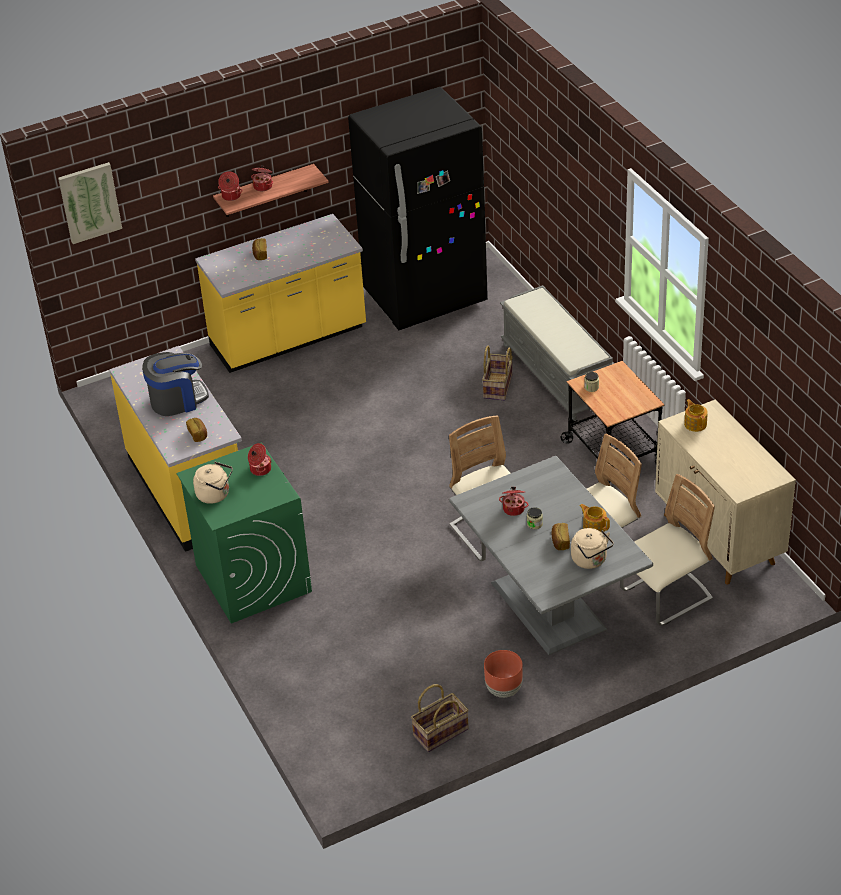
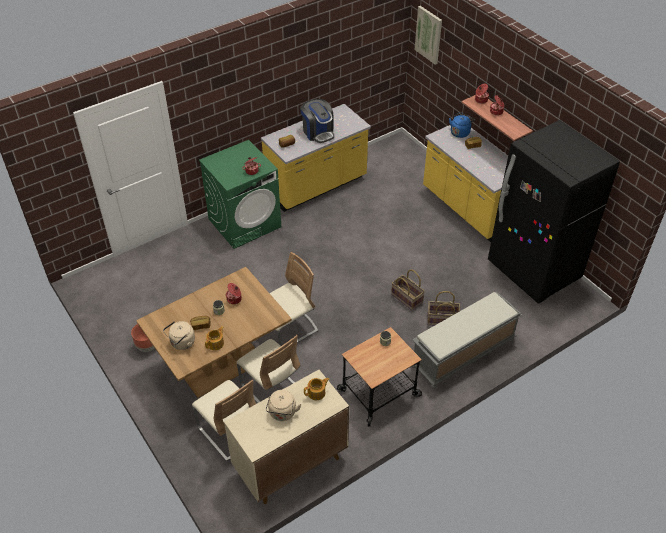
camera: 80 degrees right, 5 degrees up
(215, 494) = (229, 156): beige kettle -> beige kettle (282, 413)
(225, 261) = (460, 132): none -> blue kettle
(440, 732) = (116, 319): basket -> basket (407, 298)
(549, 605) = (221, 364): grey dining table -> brown dining table

